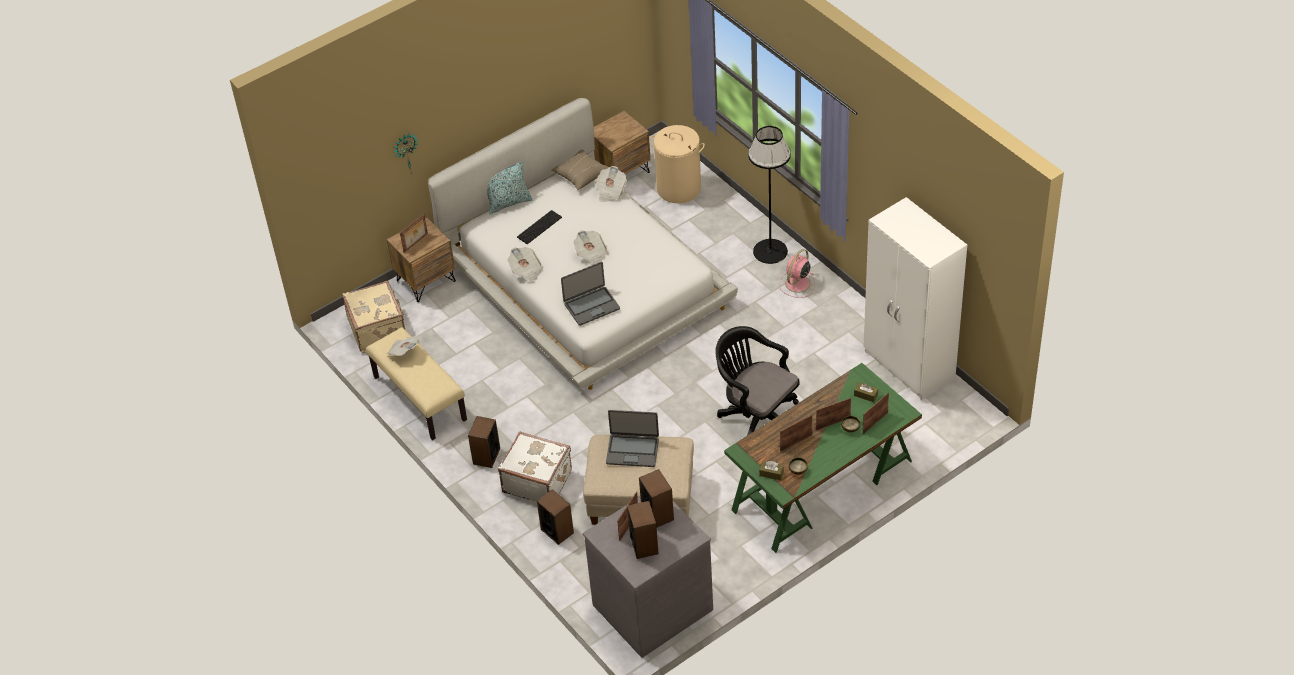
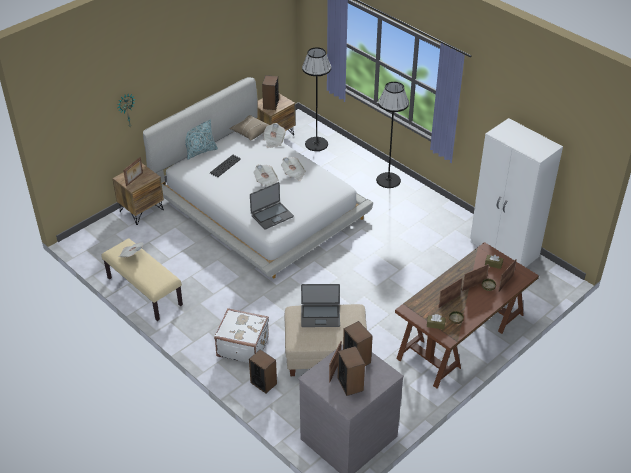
camera: 10 degrees left, 5 degrees down
(378, 329) = (108, 244): beige suitcase -> none
(486, 456) = (200, 330): speaker -> speaker (270, 104)
(526, 271) = (219, 194): newspaper -> newspaper (293, 173)
(679, 188) = (316, 144): beige laundry basket -> black floor lamp
(756, 417) = (401, 291): black office chair -> none
(797, 284) = (412, 200): pink fan -> none
(822, 486) = (461, 337): green desk -> brown desk

